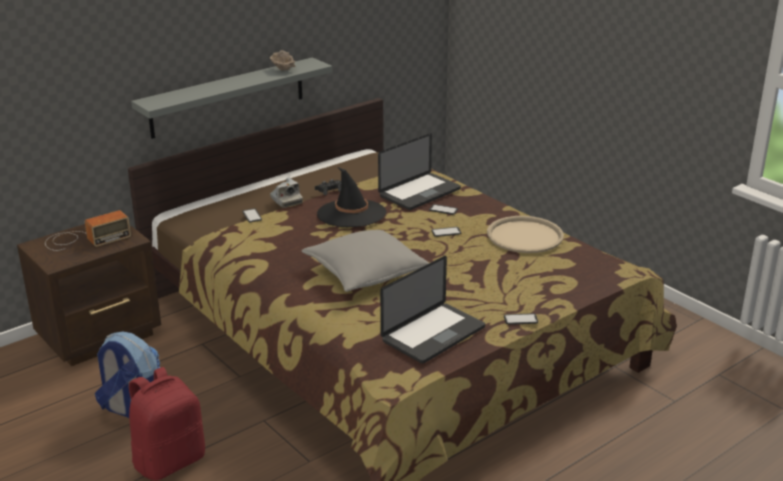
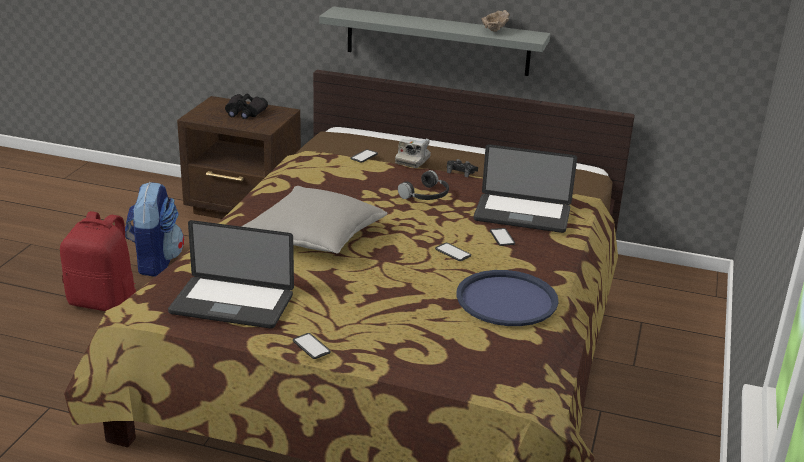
camera: 55 degrees right, 0 degrees up
(84, 239) = (244, 112): radio -> black binoculars
(351, 214) = (427, 195): black hat -> black headphones
(524, 236) = (506, 299): beige tray -> blue tray

